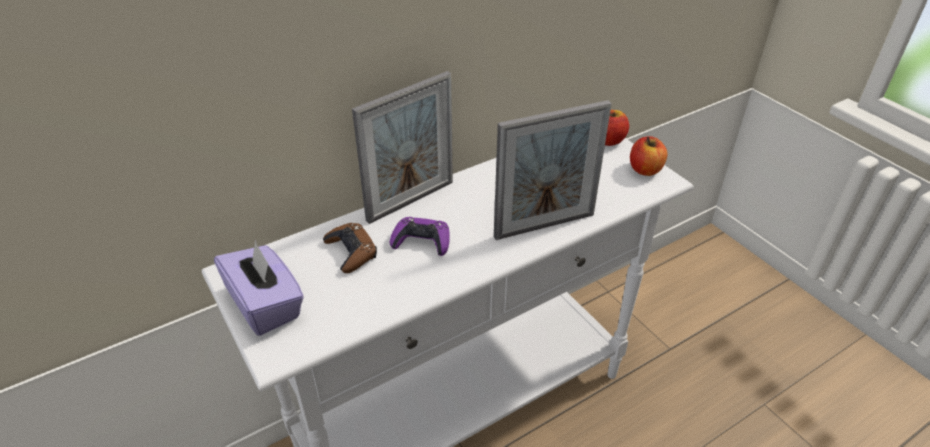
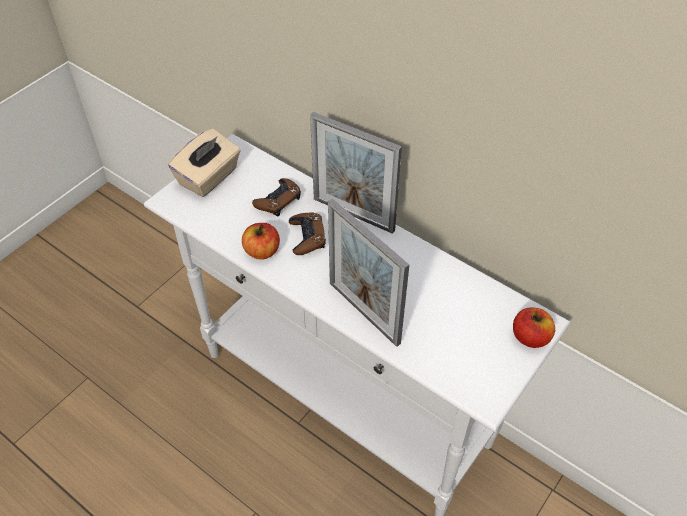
camera: 70 degrees right, 10 degrees up
(266, 305) = (209, 177): purple tissue box -> beige tissue box
(421, 241) = (307, 237): purple game controller -> brown game controller
(645, 169) = (495, 379): apple -> apple (262, 251)

